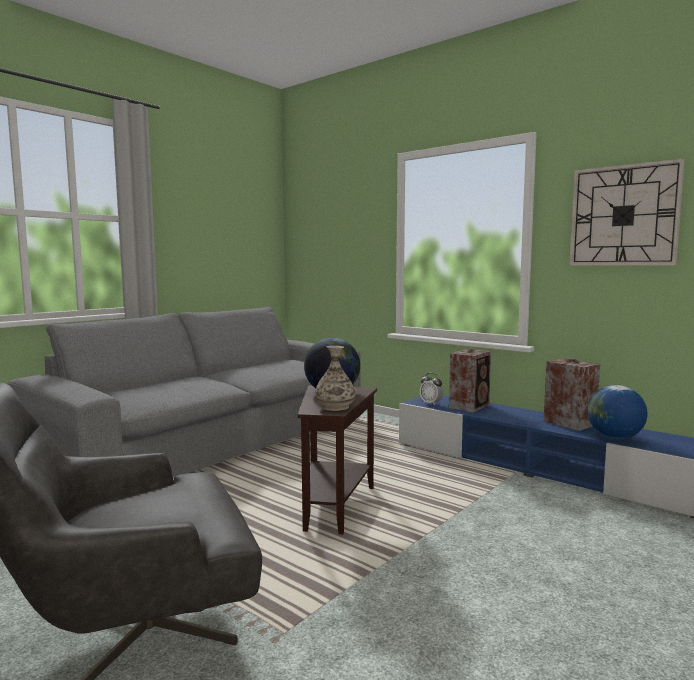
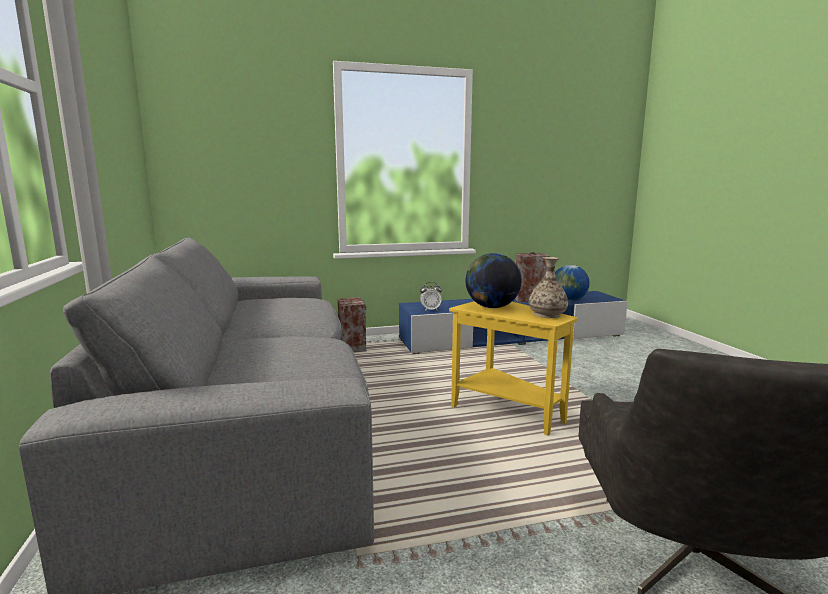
camera: 55 degrees left, 5 degrees up
(334, 504) = (505, 410): brown side table -> yellow side table
(470, 406) = (456, 304): speaker -> speaker (352, 347)
(623, 216) = (533, 146): wall clock -> none

